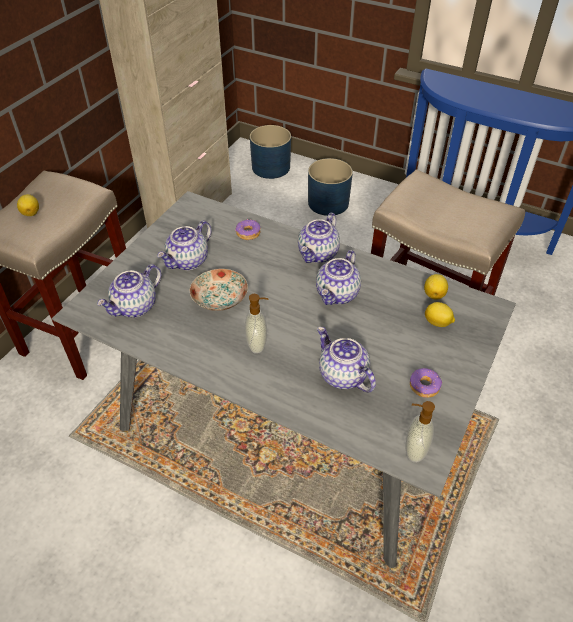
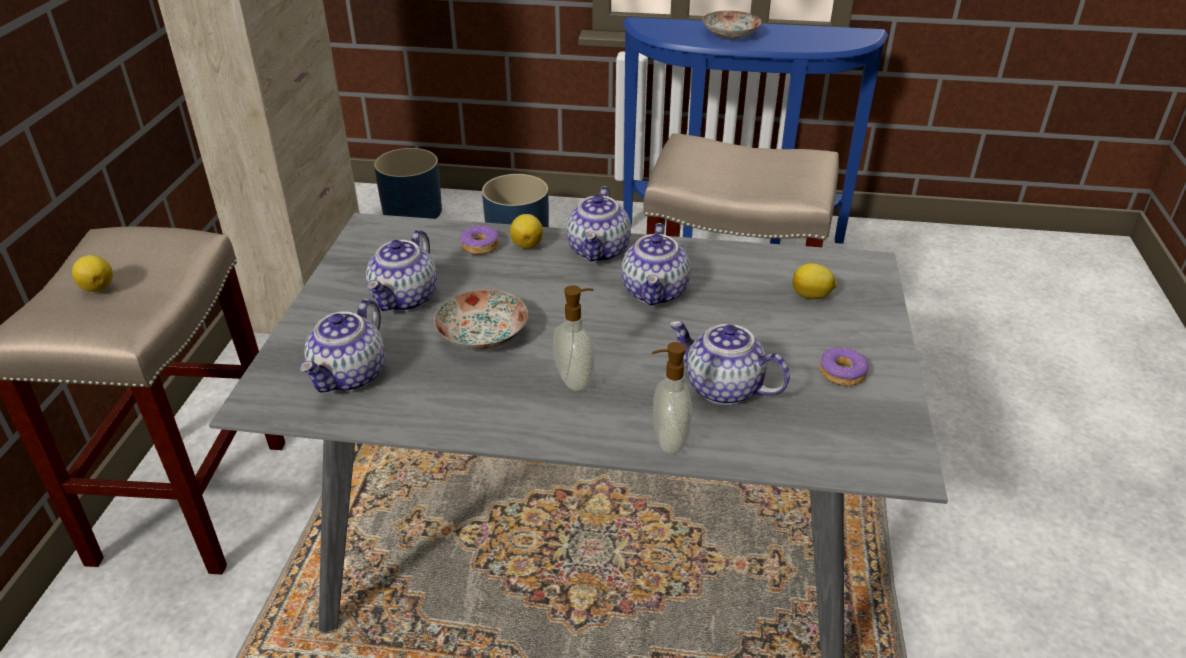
camera: 20 degrees left, 10 degrees down
(414, 450) = (878, 453): soap dispenser -> soap dispenser (668, 440)
(434, 294) = (786, 264): lemon -> lemon (527, 244)
(491, 97) = (731, 35): none -> plate

